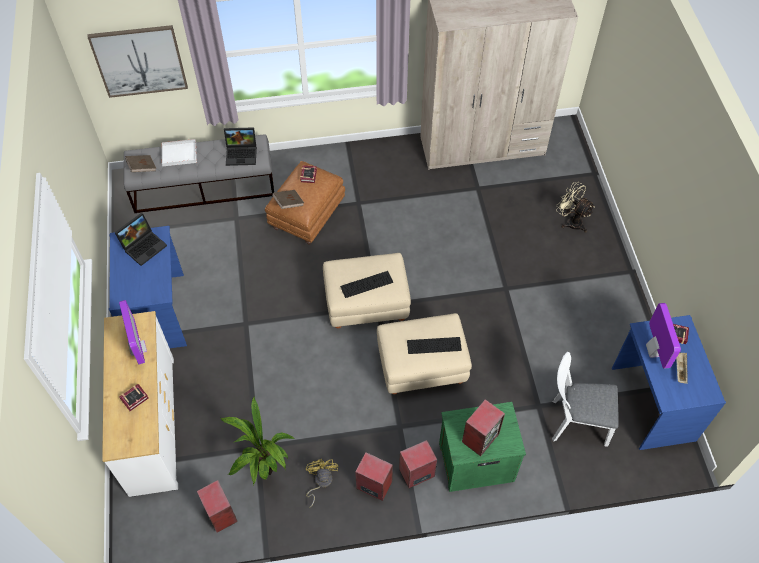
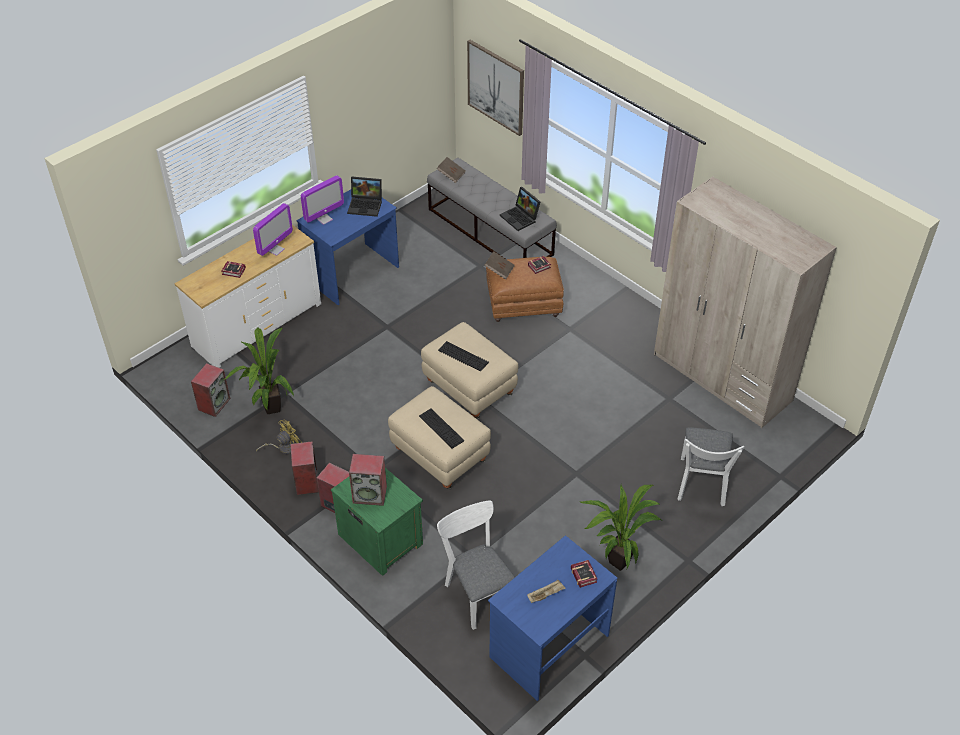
camera: 55 degrees right, 10 degrees down
(178, 154) = (483, 185): white tray -> none
(571, 221) = (701, 485): beige fan -> white chair
(602, 314) = (615, 560): none -> potted plant
(654, 351) = (550, 566): monitor -> monitor (324, 219)

